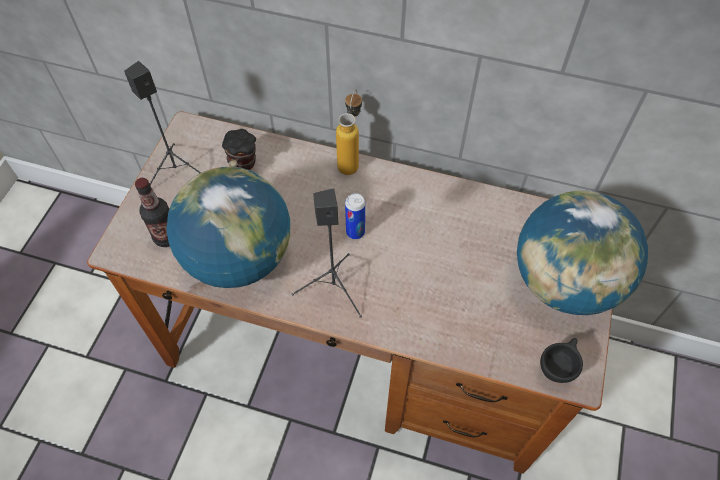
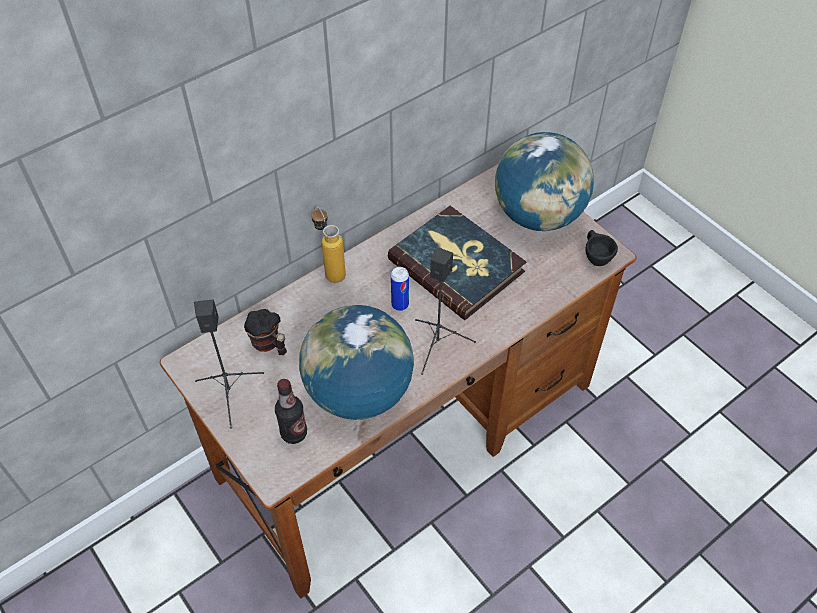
camera: 55 degrees left, 5 degrees down
(438, 249) = (457, 265): none -> book

